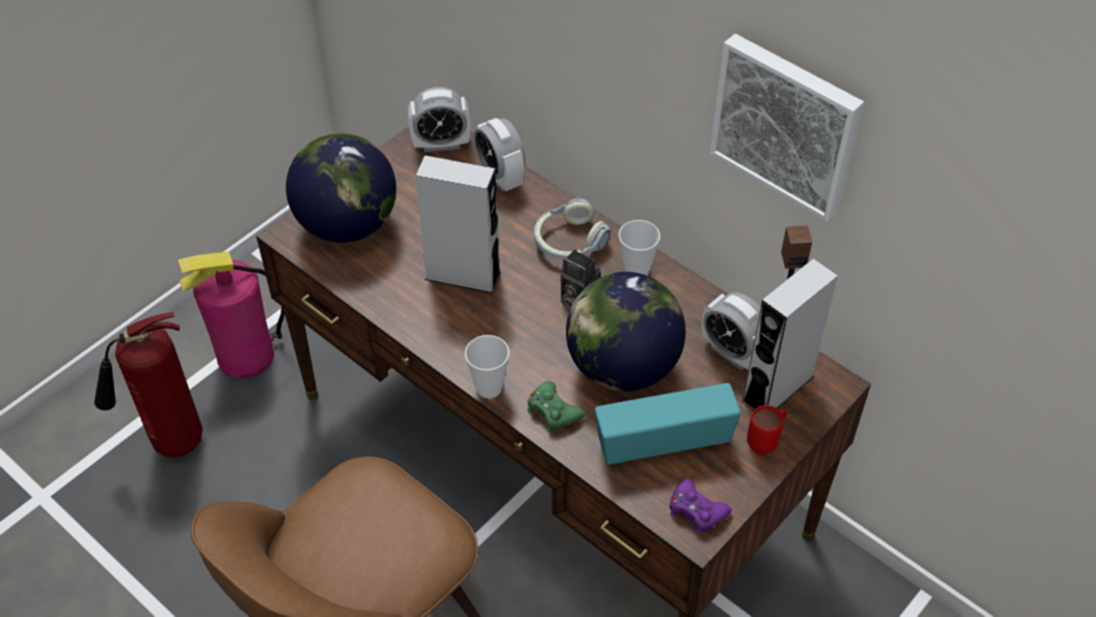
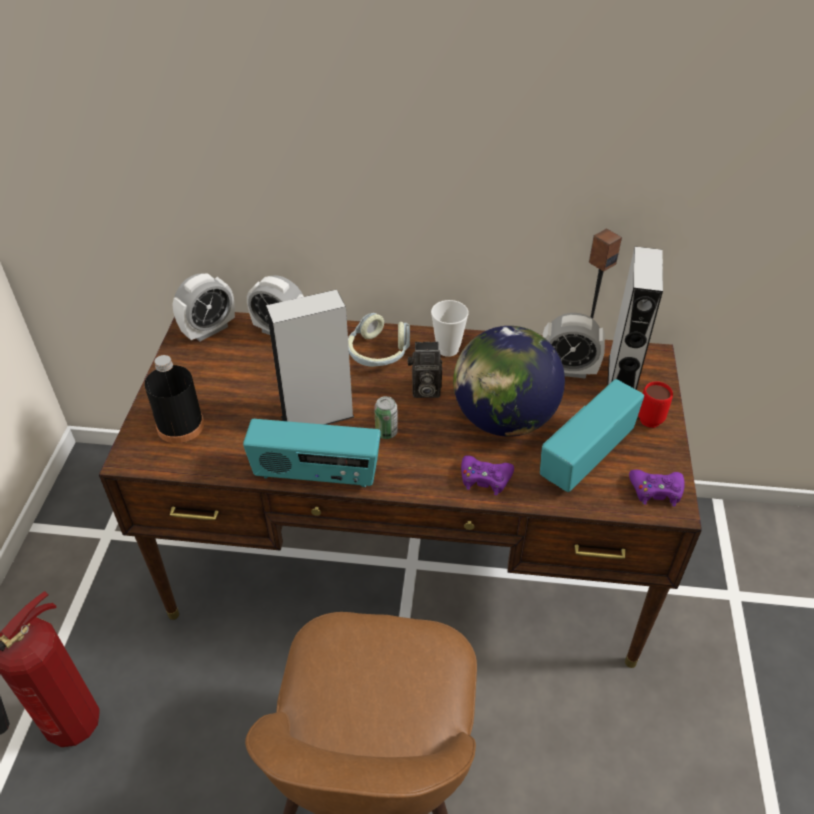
camera: 35 degrees left, 5 degrees down
(246, 356) = (87, 616): fire extinguisher -> none
(347, 225) = (180, 426): globe -> black bottle
(417, 329) = (316, 475): none -> radio
(489, 388) = (418, 488): cup -> none
(507, 322) = (386, 432): none -> can
(553, 412) = (485, 479): green game controller -> purple game controller
(787, 124) = (574, 142): picture -> none

